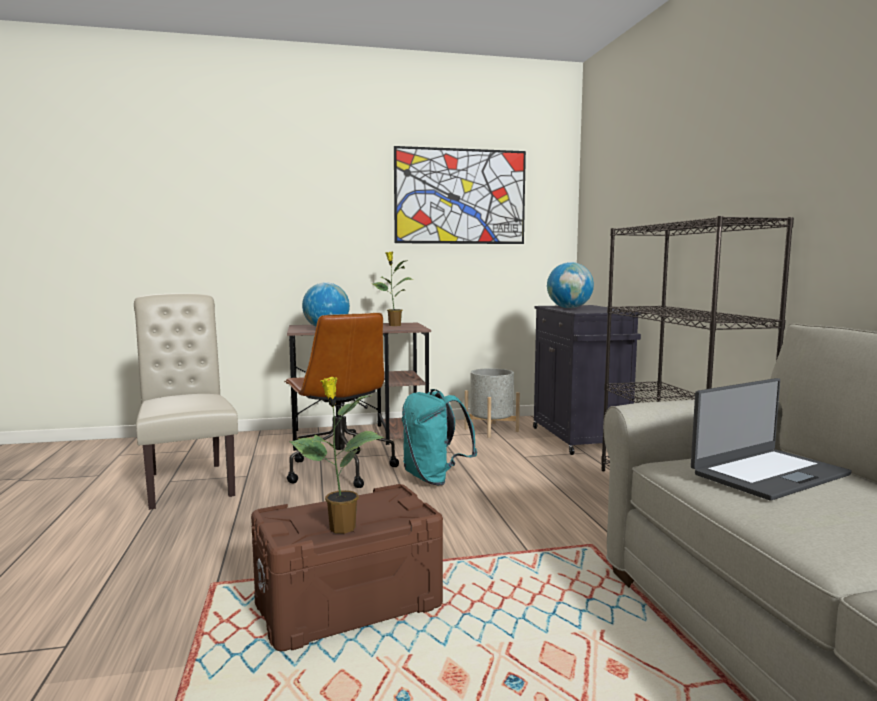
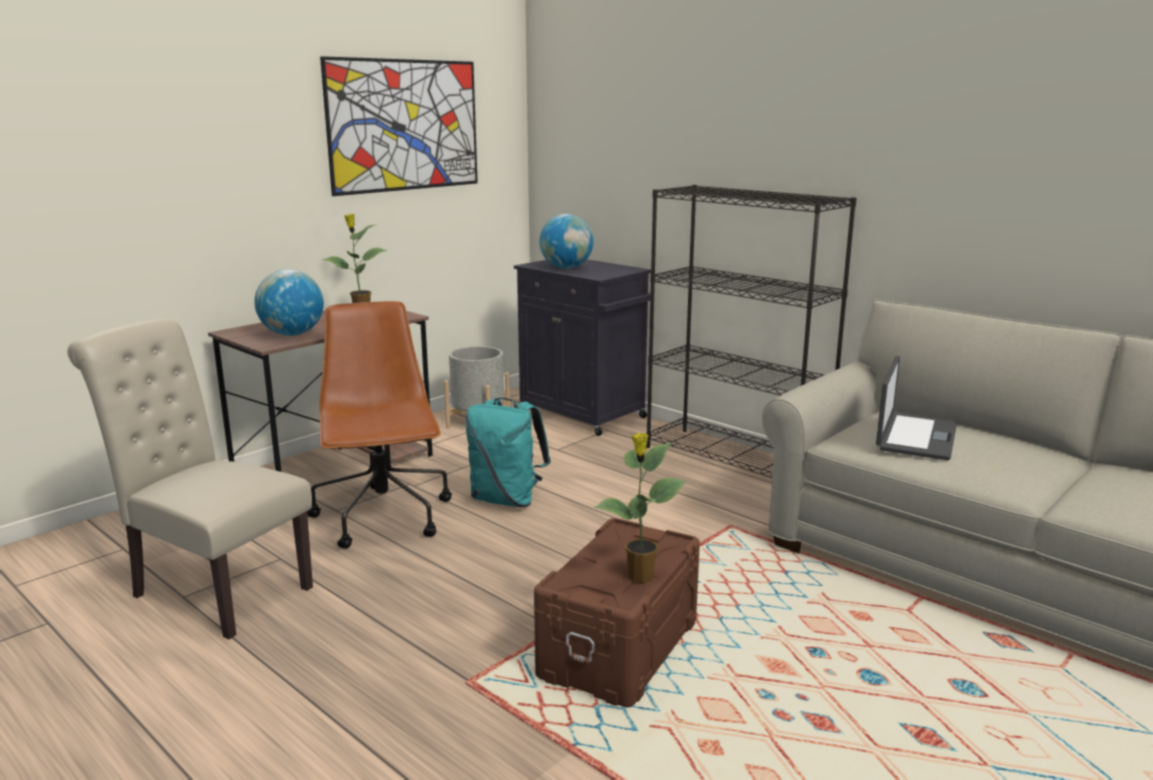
camera: 35 degrees left, 10 degrees up
(339, 469) = (384, 518): brown office chair -> brown office chair turned 135 degrees counterclockwise

